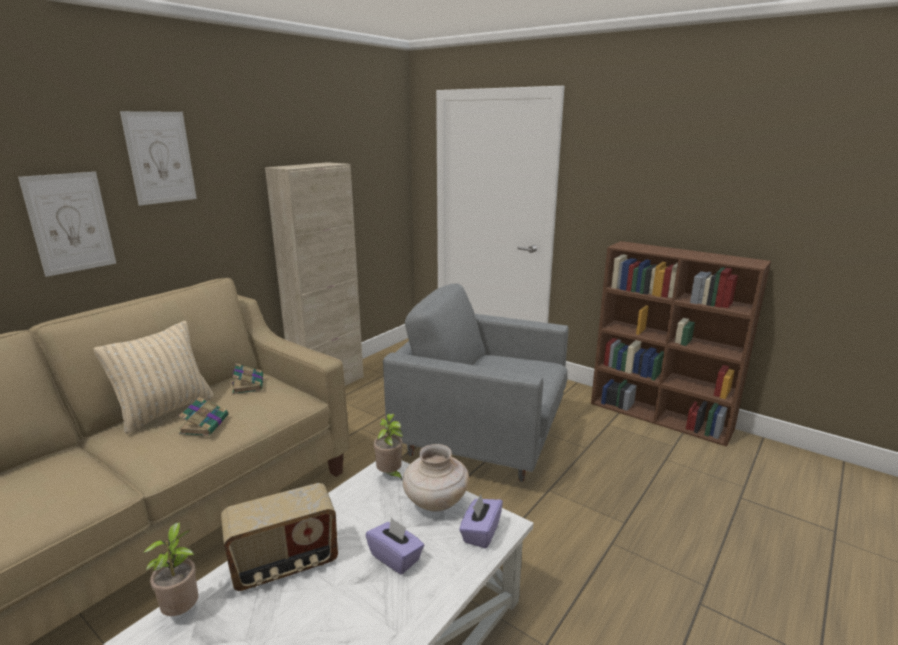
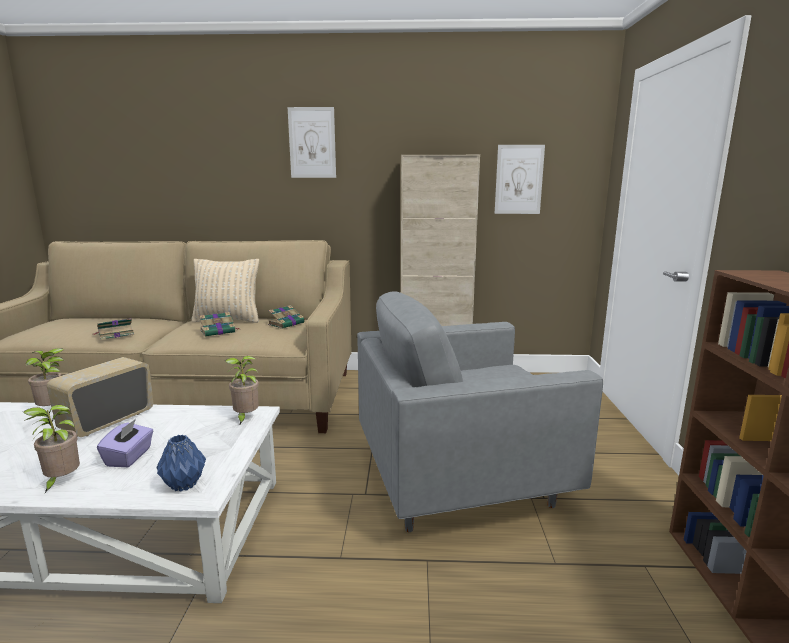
camera: 55 degrees right, 5 degrees down
(64, 498) = (115, 334): none -> book
(70, 223) = (245, 184): picture -> picture (519, 179)
(285, 564) = (107, 421): radio -> radio turned 90 degrees clockwise
(403, 610) = (61, 482): none -> potted plant
(435, 502) = (217, 449): beige vase -> none
(480, 532) = (183, 485): purple tissue box -> blue vase
(482, 440) = (461, 479): grey armchair -> grey armchair turned 90 degrees counterclockwise

